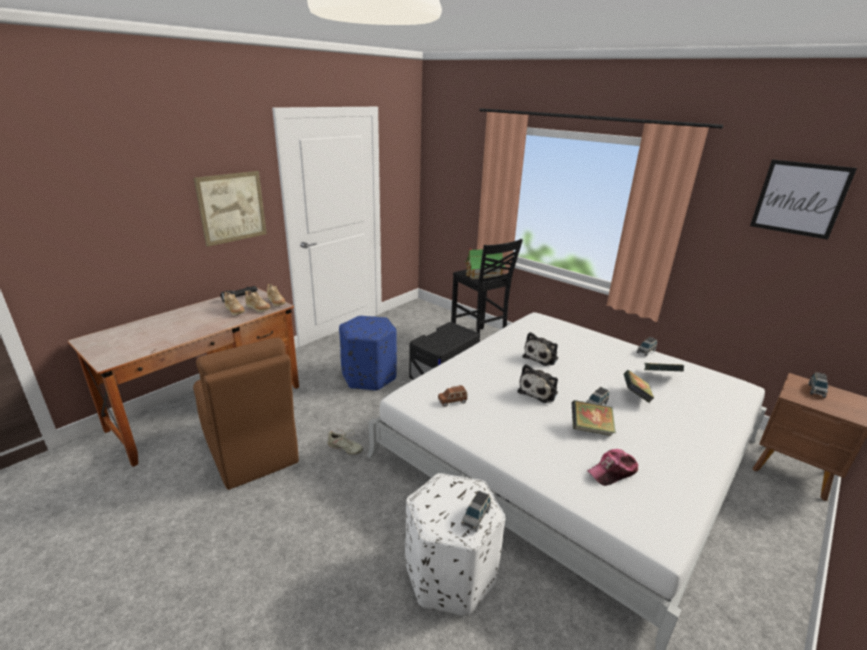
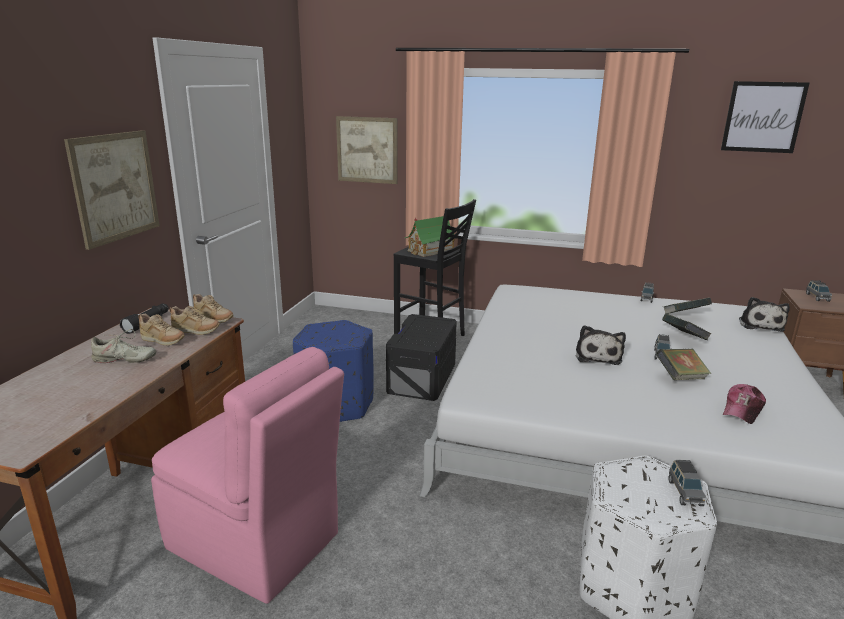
camera: 25 degrees left, 5 degrees down
(251, 452) = (256, 543): brown chair -> pink chair
(344, 448) = (383, 496): beige shoe -> beige shoe (124, 360)
(452, 401) = (524, 388): brown toy car -> none
(458, 187) = (367, 150): none -> picture
(541, 357) = (561, 324): plush toy -> plush toy (760, 325)

